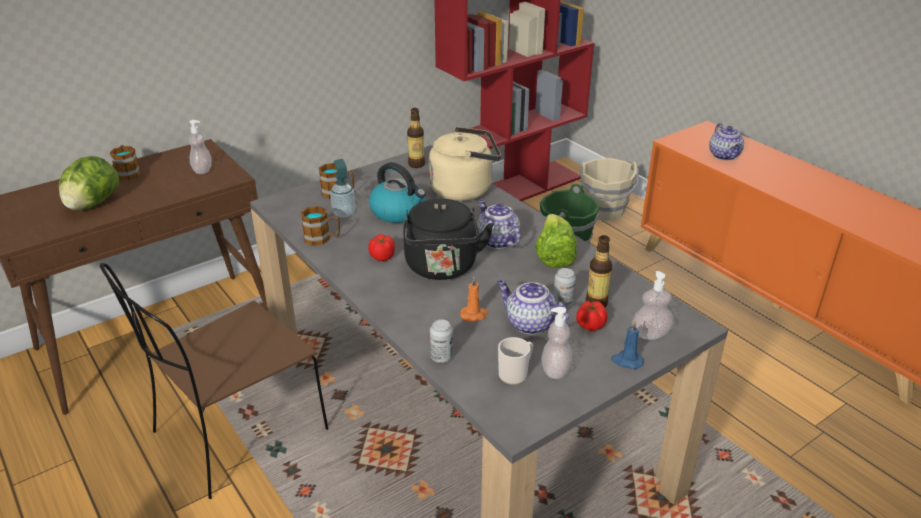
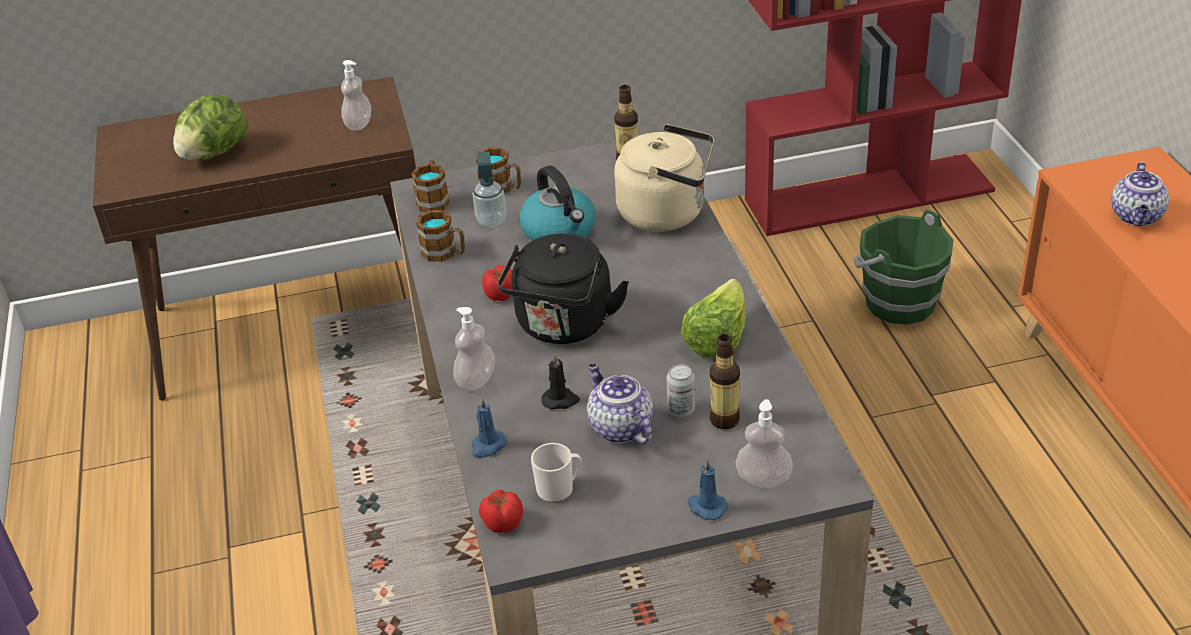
camera: 25 degrees right, 5 degrees up
(128, 172) = (273, 113): mug -> mug (433, 199)
(237, 433) = (333, 472): brown chair -> none
(441, 357) = (487, 446): can -> blue candle
(474, 315) = (561, 400): orange candle -> black candle
(496, 241) = (658, 300): teapot -> none
(555, 370) = (609, 497): soap dispenser -> soap dispenser (476, 380)
(590, 325) = (694, 448): tomato -> tomato (502, 523)
(604, 211) = (997, 255): beige bucket -> none

